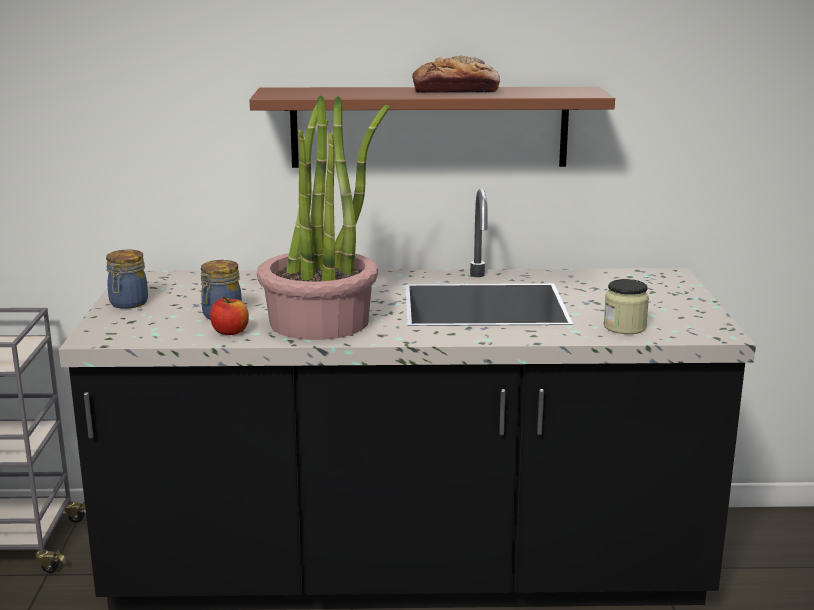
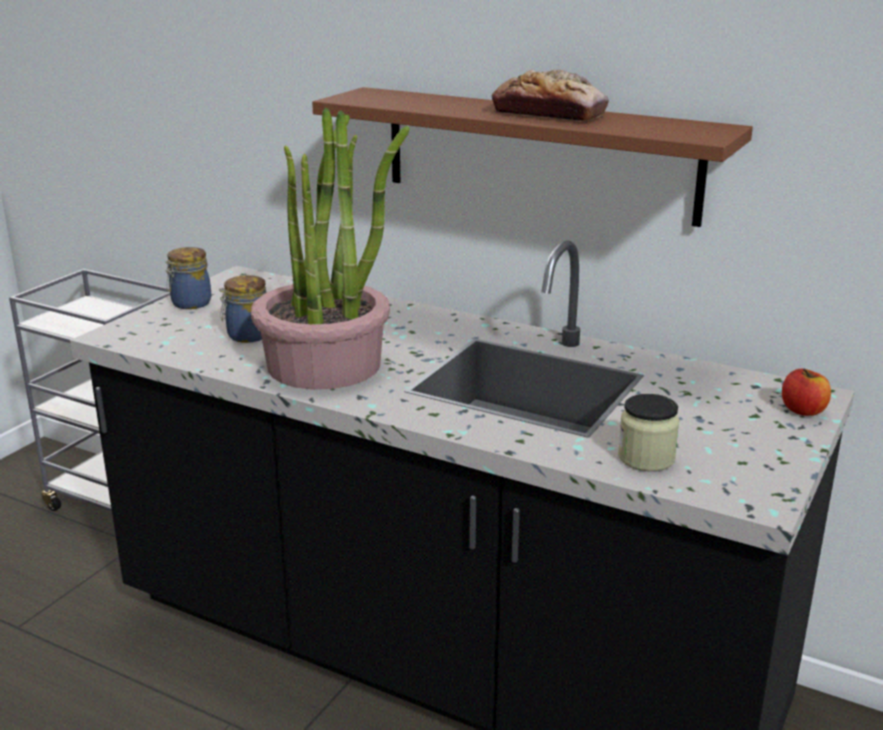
camera: 30 degrees right, 5 degrees up
(230, 332) = (228, 357): apple -> apple (803, 410)

